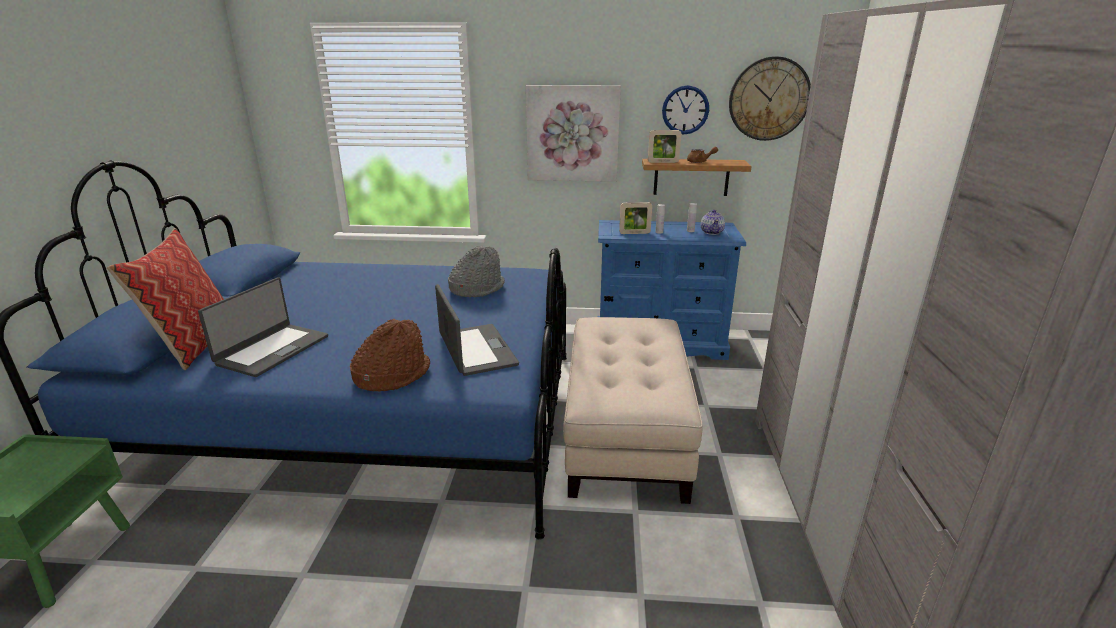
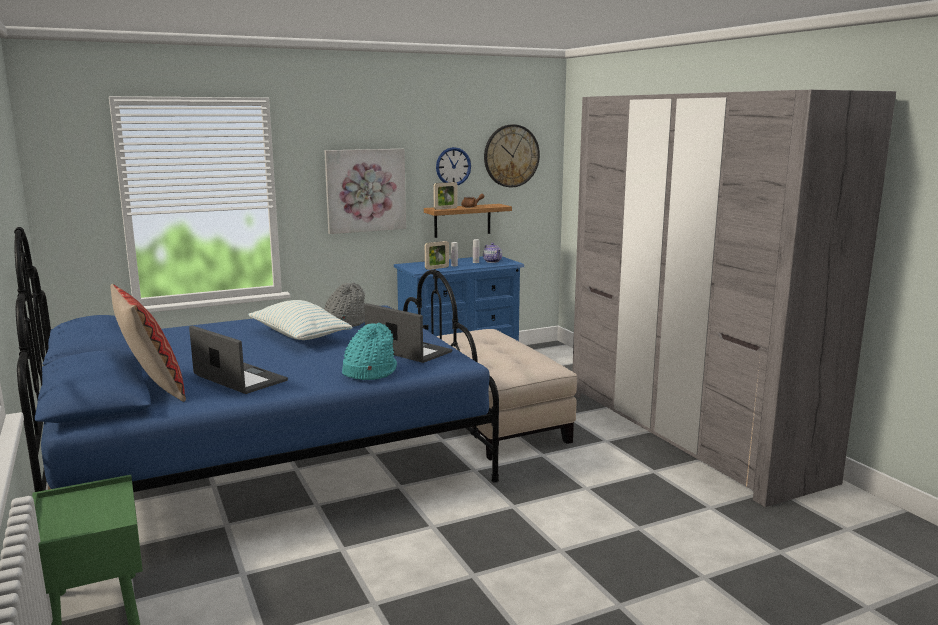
camera: 30 degrees left, 10 degrees down
(272, 350) = (239, 379): laptop -> laptop turned 45 degrees counterclockwise
(392, 375) = (369, 372): brown hat -> turquoise hat
(409, 299) = (299, 336): none -> pillow

